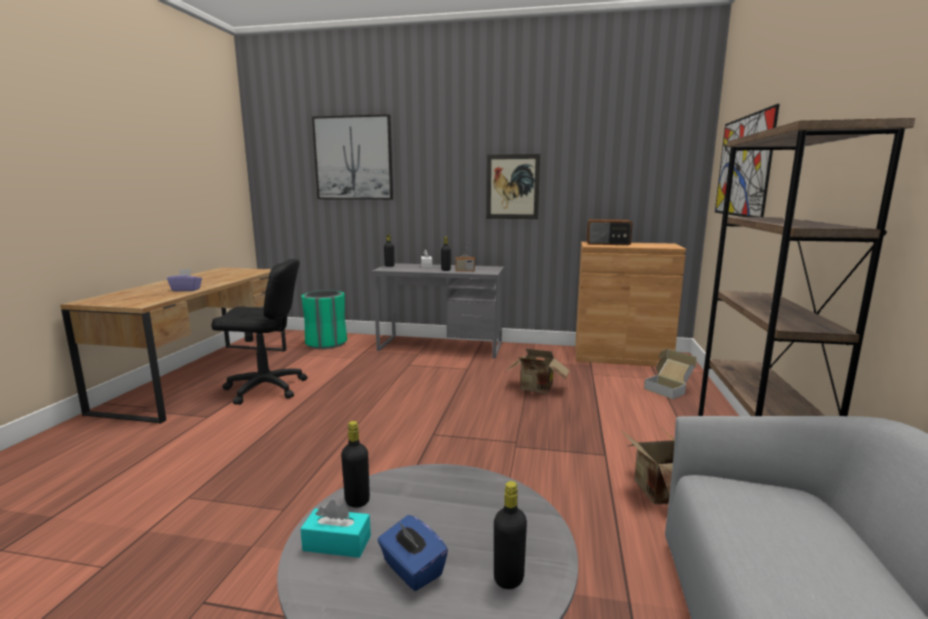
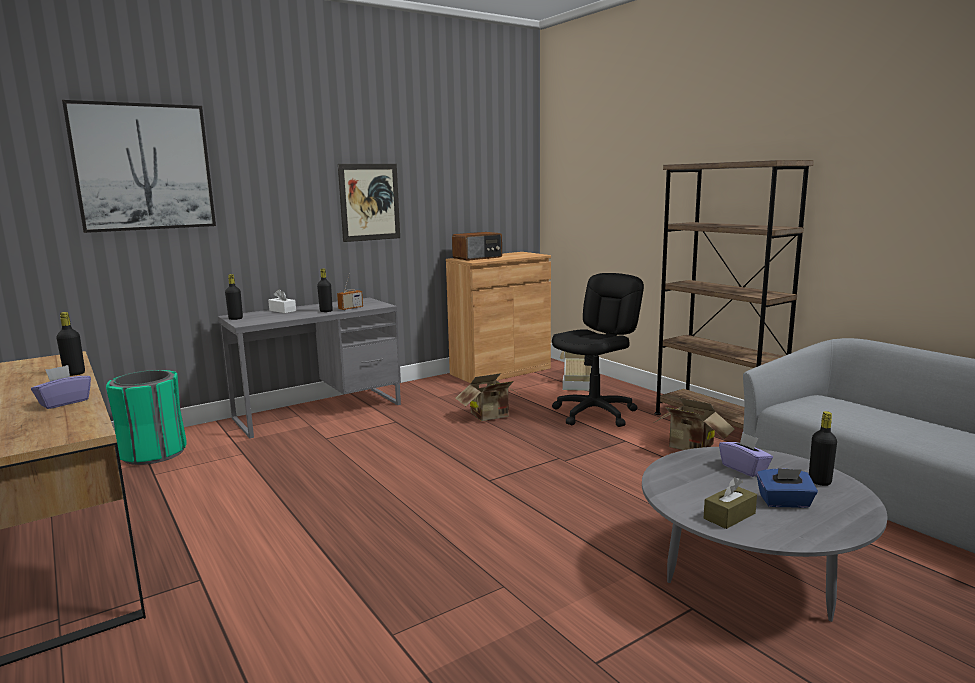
camera: 45 degrees left, 0 degrees up
(265, 388) = (202, 524): black office chair -> black office chair (594, 413)
(337, 543) = (729, 516): turquoise tissue box -> brown tissue box
(357, 501) = (679, 496): black bottle -> black bottle (74, 373)
(476, 515) = (744, 468): none -> purple tissue box
(743, 166) = (600, 179): picture -> none

